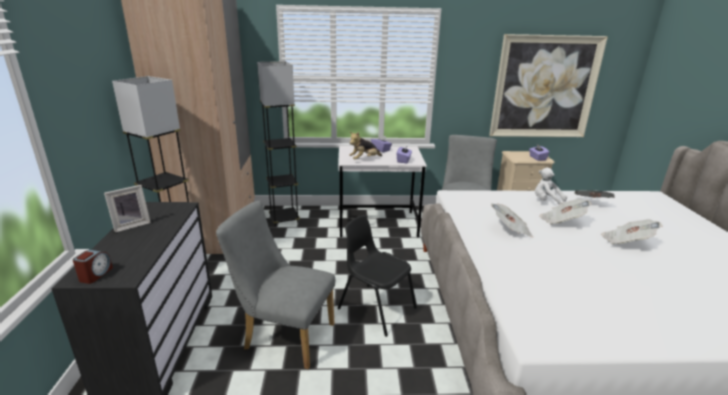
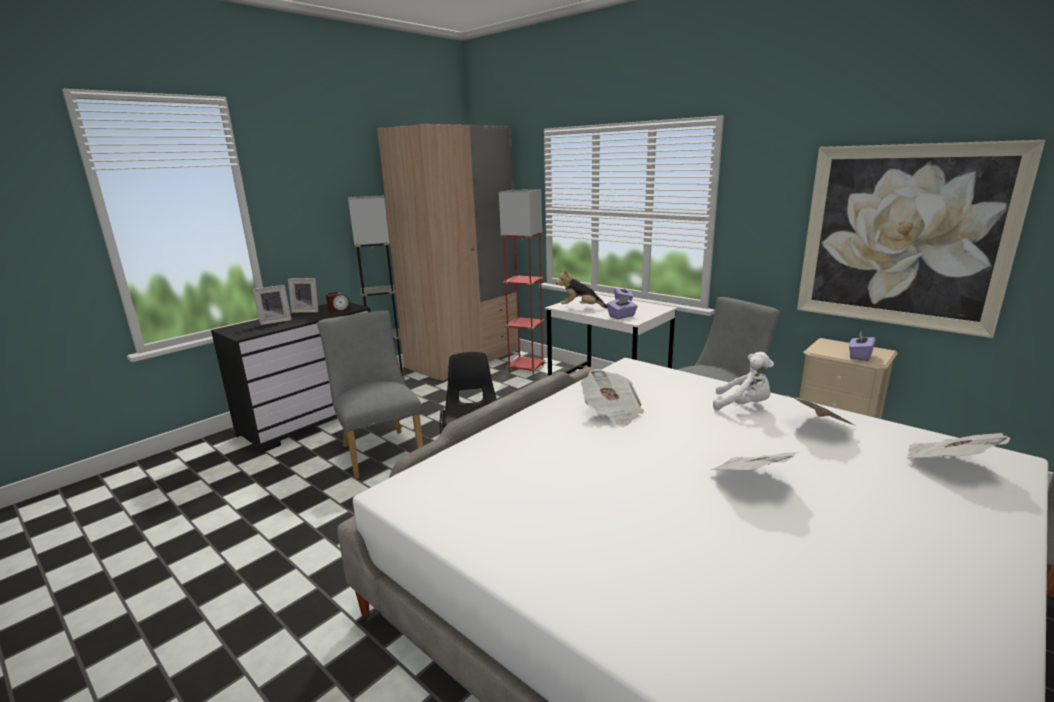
camera: 45 degrees right, 5 degrees down
(95, 274) = (236, 329): alarm clock -> alarm clock (339, 310)
(123, 248) = (275, 321): none -> picture frame
(284, 219) = (526, 368): grey floor lamp -> red floor lamp
(547, 202) = (743, 406): white plush toy -> white plush toy turned 135 degrees clockwise
(561, 221) = (708, 428): newspaper -> newspaper (947, 464)

